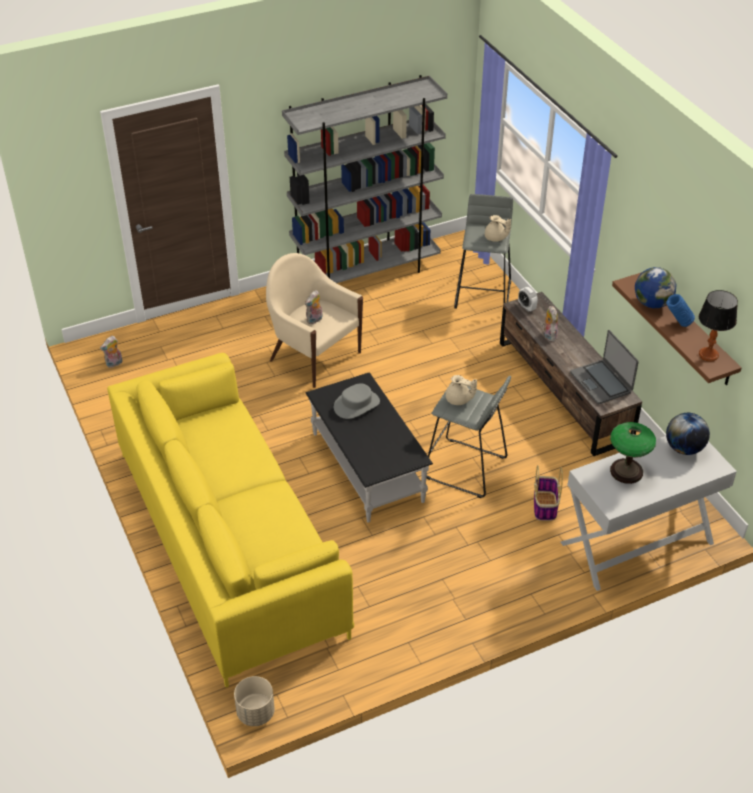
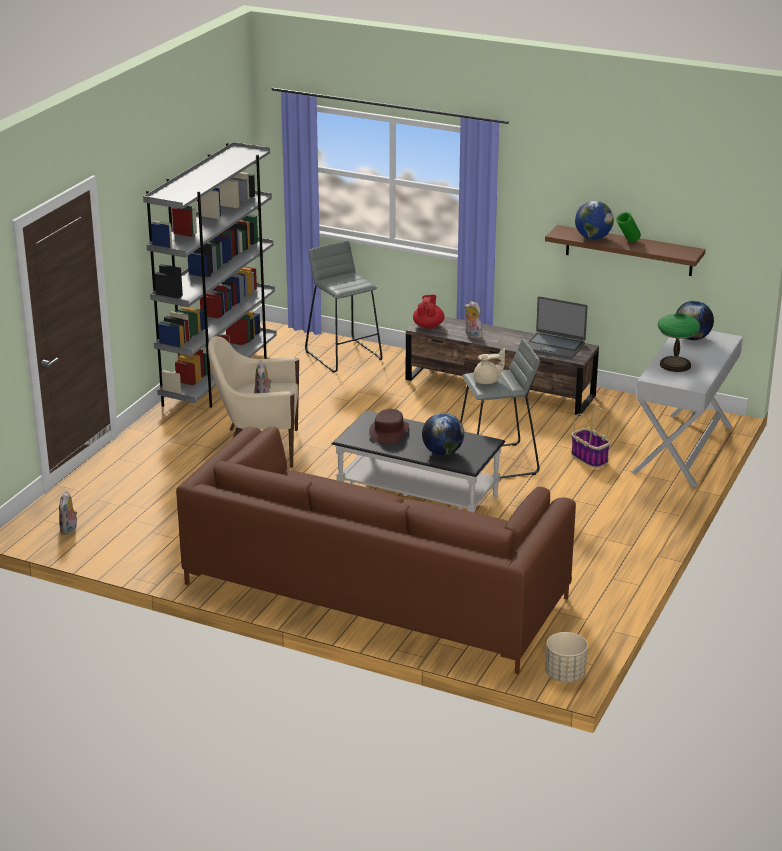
camera: 40 degrees left, 15 degrees down
(229, 540) = (375, 590): yellow sofa -> brown sofa
(356, 404) = (389, 432): grey hat -> brown hat
(369, 448) = (442, 452): none -> globe
(495, 238) = (356, 281): beige teapot -> none
(526, 307) = (428, 325): alarm clock -> red teapot
(677, 323) = (627, 242): blue vase -> green vase
(708, 355) = (674, 250): table lamp -> none

